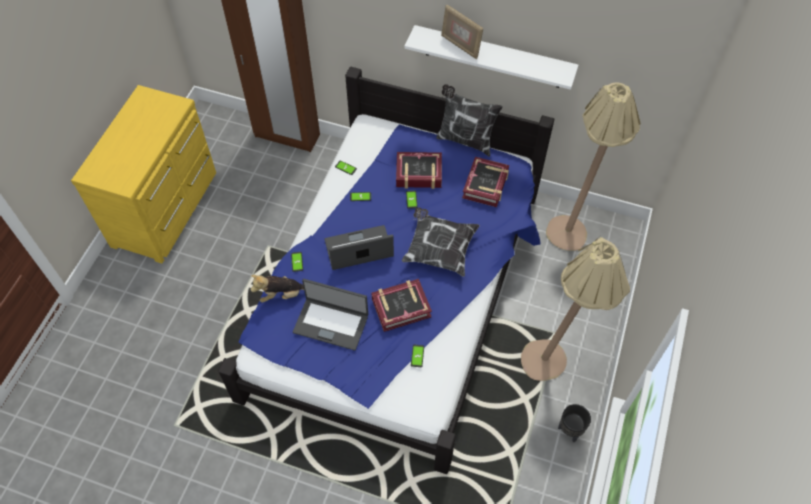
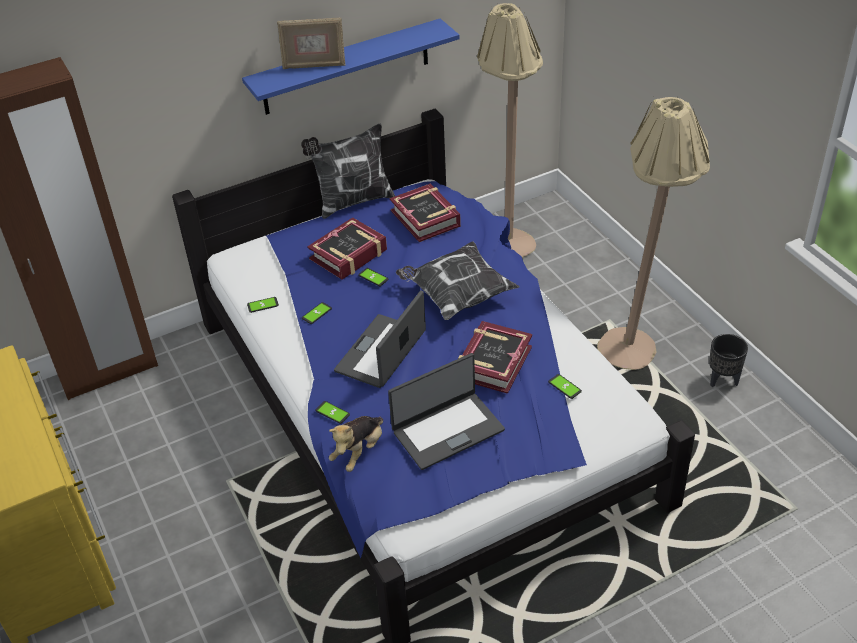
camera: 45 degrees left, 15 degrees down
(493, 57) = (346, 67): white shelf -> blue shelf

